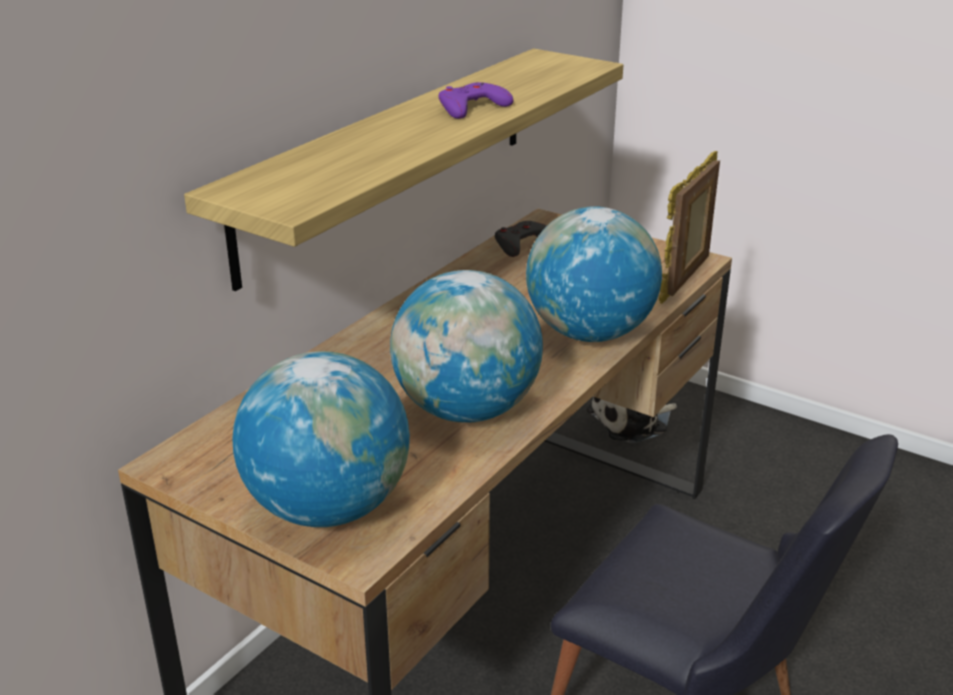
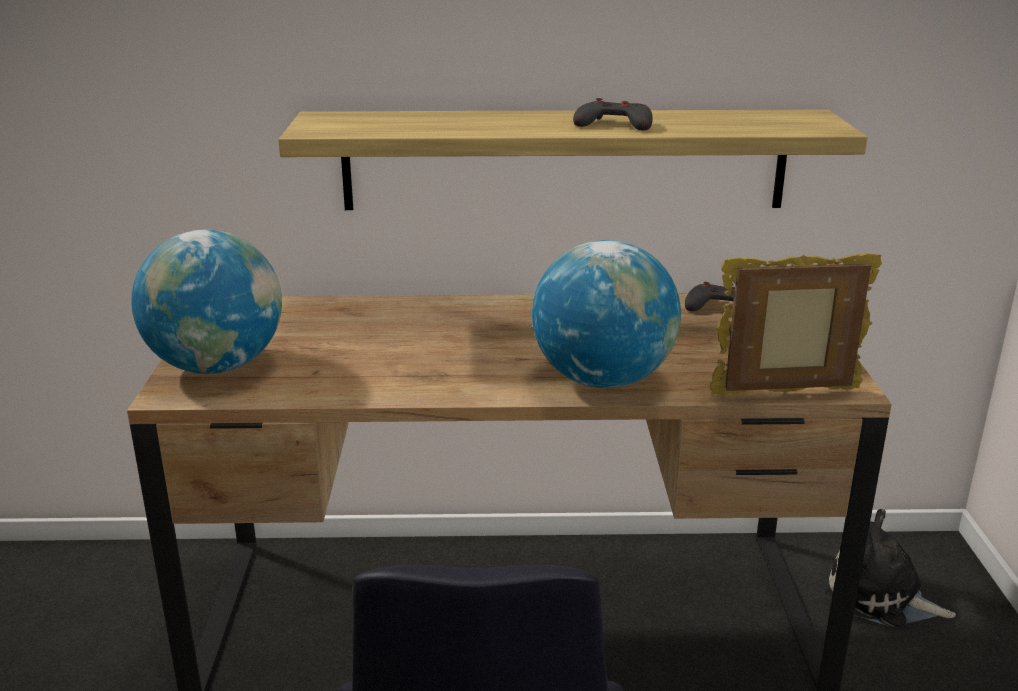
camera: 55 degrees right, 5 degrees down
(466, 410) = (402, 370): globe -> none
(472, 108) = (614, 124): purple game controller -> grey game controller

